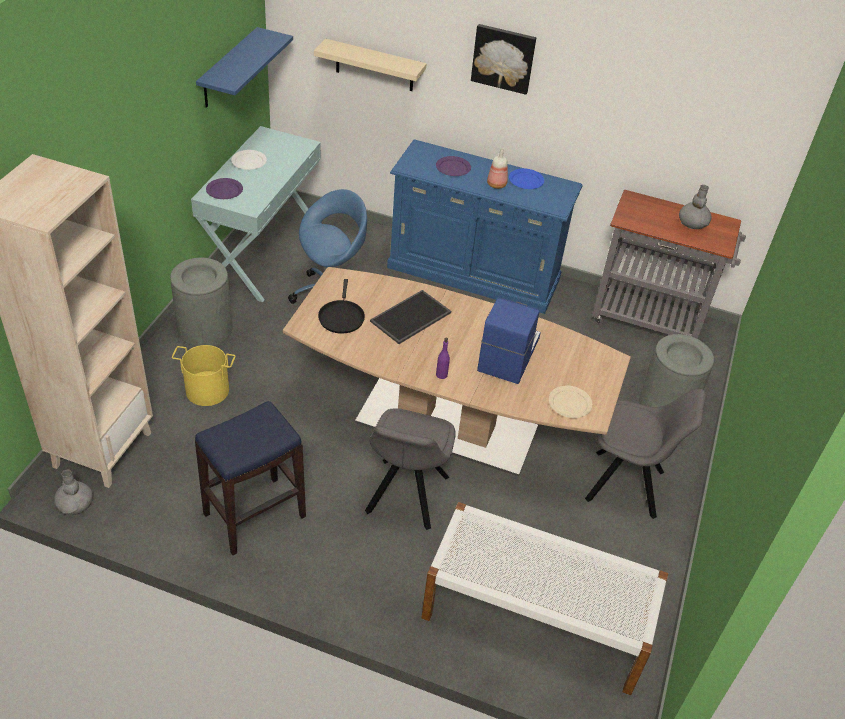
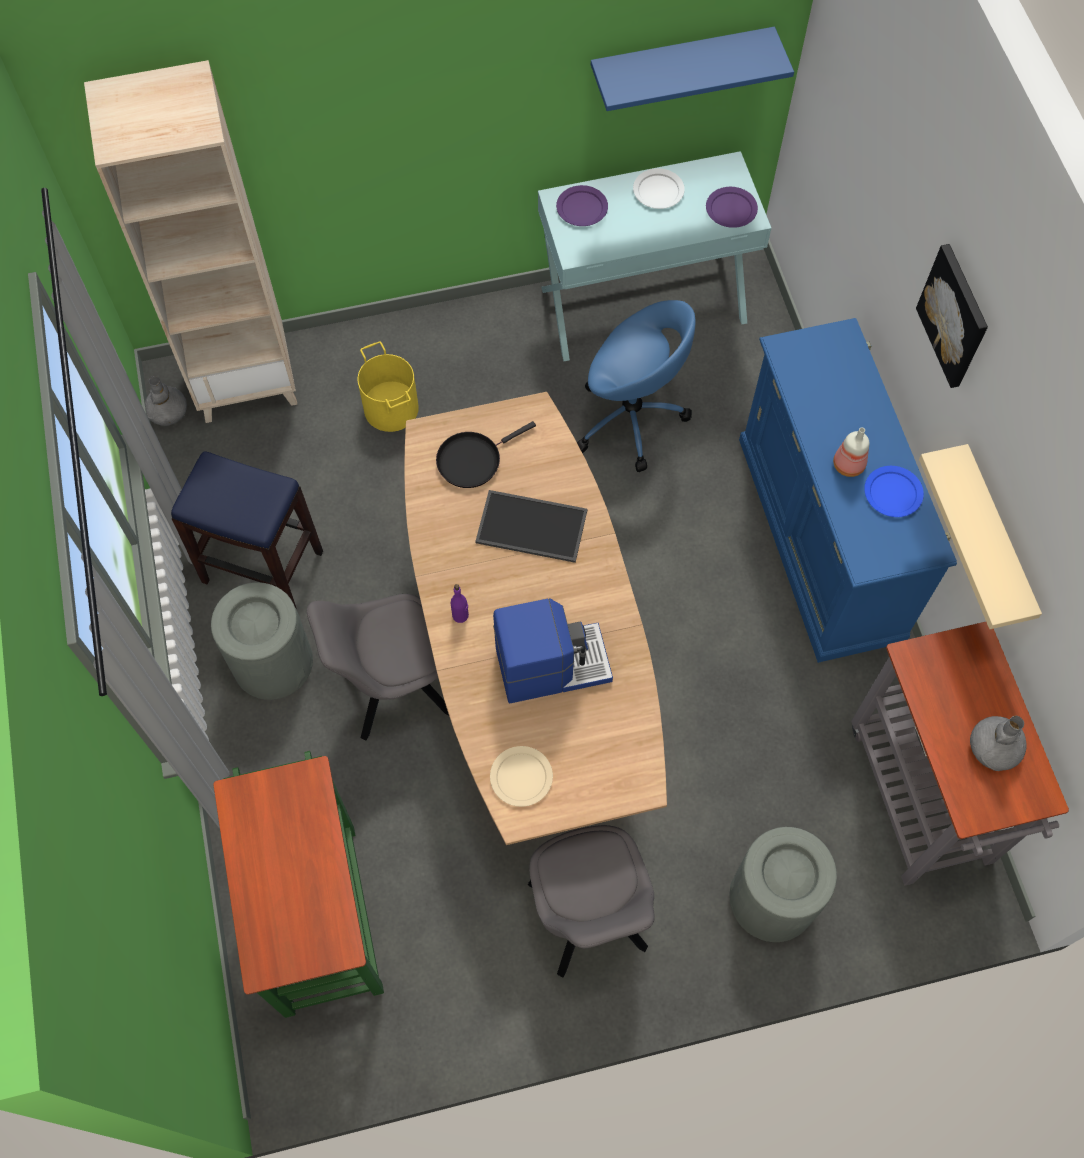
camera: 60 degrees right, 20 degrees up
(205, 328) = (476, 340): grey trash can -> grey trash can (273, 661)
(374, 66) = (861, 186): beige shelf -> beige shelf (995, 540)
(453, 168) = (835, 397): purple plate -> purple plate (731, 209)
(535, 618) = (320, 916): white bench -> green cart

